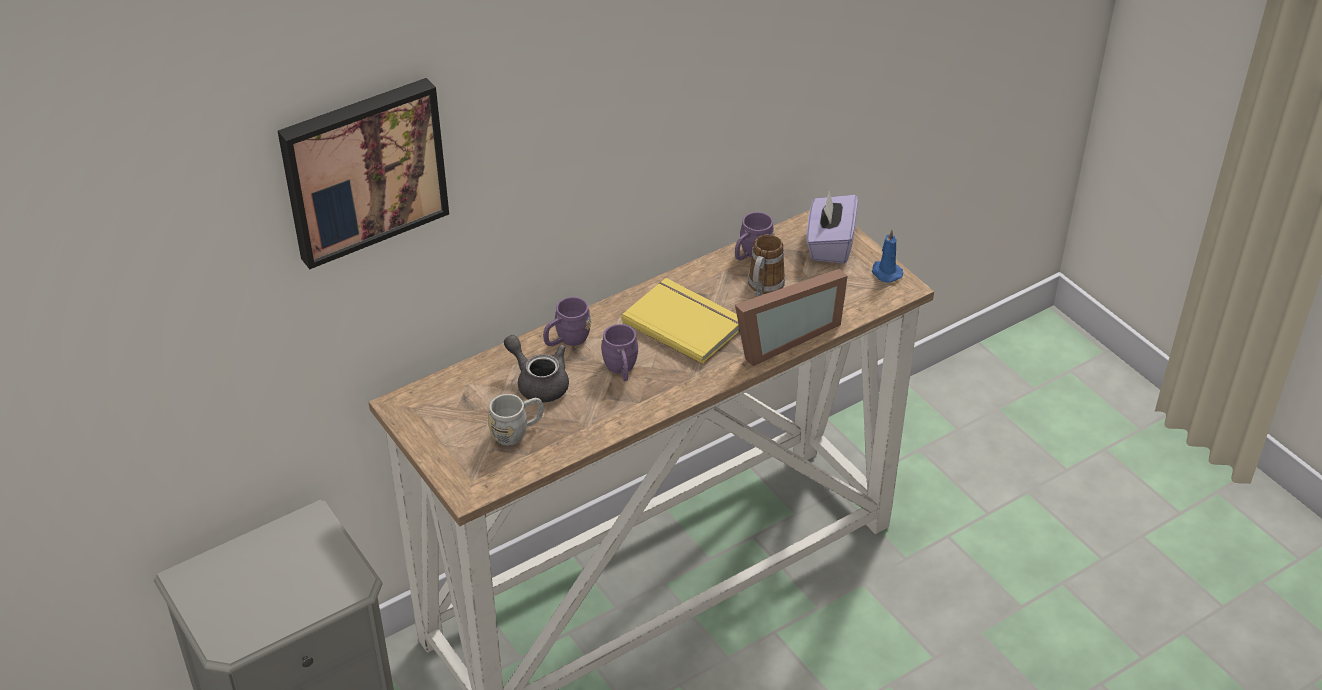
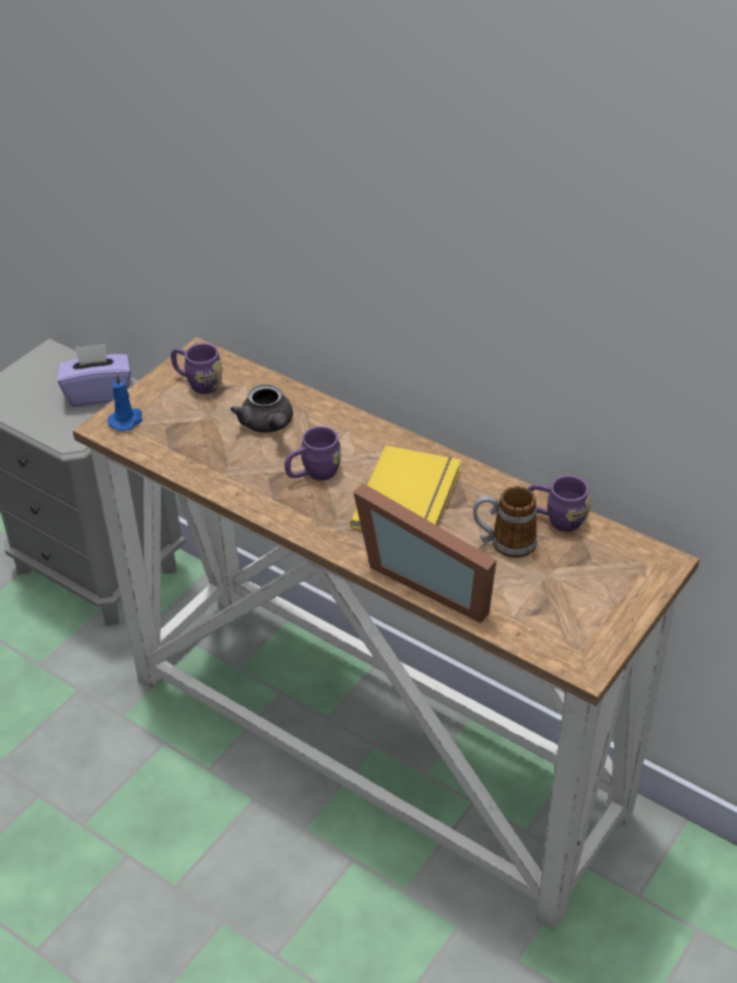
camera: 70 degrees right, 0 degrees up
(362, 169) = (205, 108): picture -> none
(517, 432) = (194, 432): grey mug -> none
(538, 382) = (268, 425): grey teapot -> grey teapot turned 135 degrees clockwise
(566, 340) = (337, 425): purple mug -> purple mug (198, 383)
(830, 244) = (619, 579): purple tissue box -> purple tissue box (98, 393)
(885, 272) = (601, 641): blue candle -> blue candle (126, 420)

